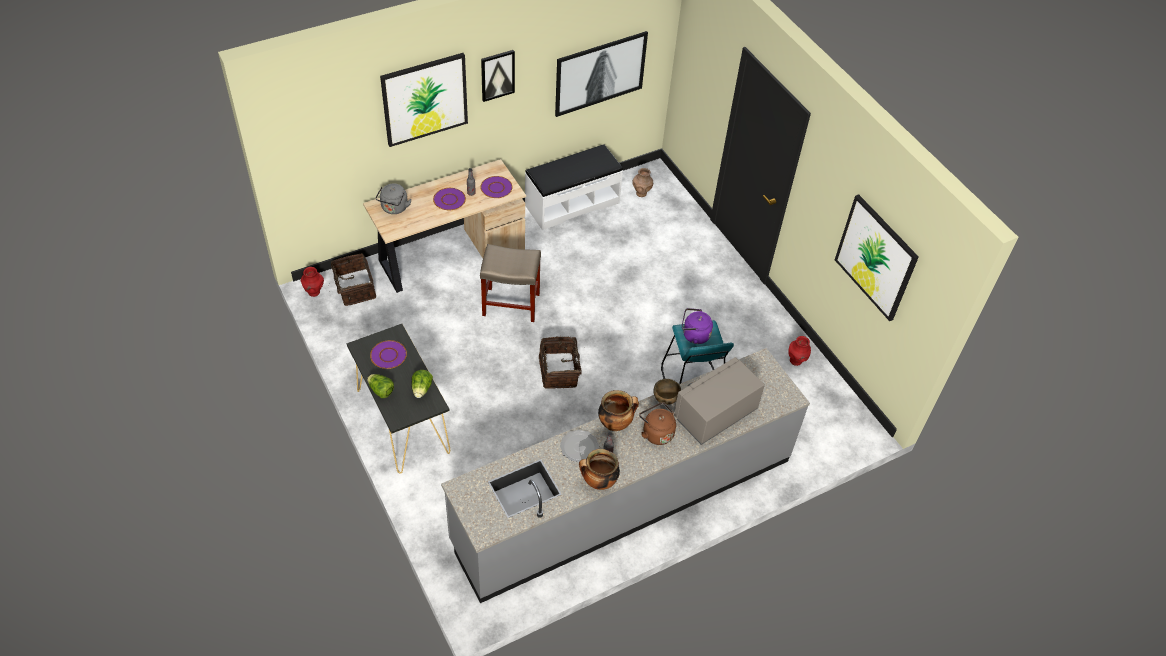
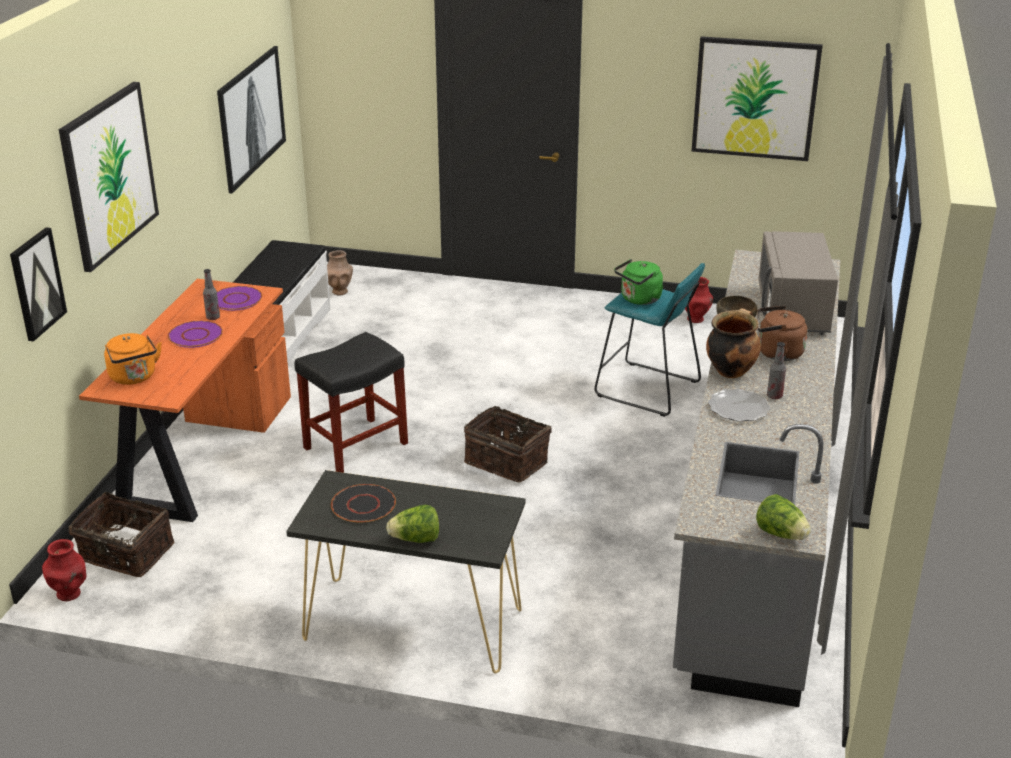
camera: 45 degrees left, 20 degrees down
(388, 355) = (363, 505): purple plate -> black plate
(394, 208) = (134, 377): grey kettle -> orange kettle
(421, 389) = (462, 505): lettuce -> lettuce (781, 534)
(448, 254) = (203, 452): beige desk -> orange desk
(497, 75) = (169, 124): picture -> picture (37, 283)
(510, 304) = (354, 446): beige stool -> black stool
(598, 482) = (809, 419): cooking pot -> none
(694, 335) = (639, 299): purple kettle -> green kettle

